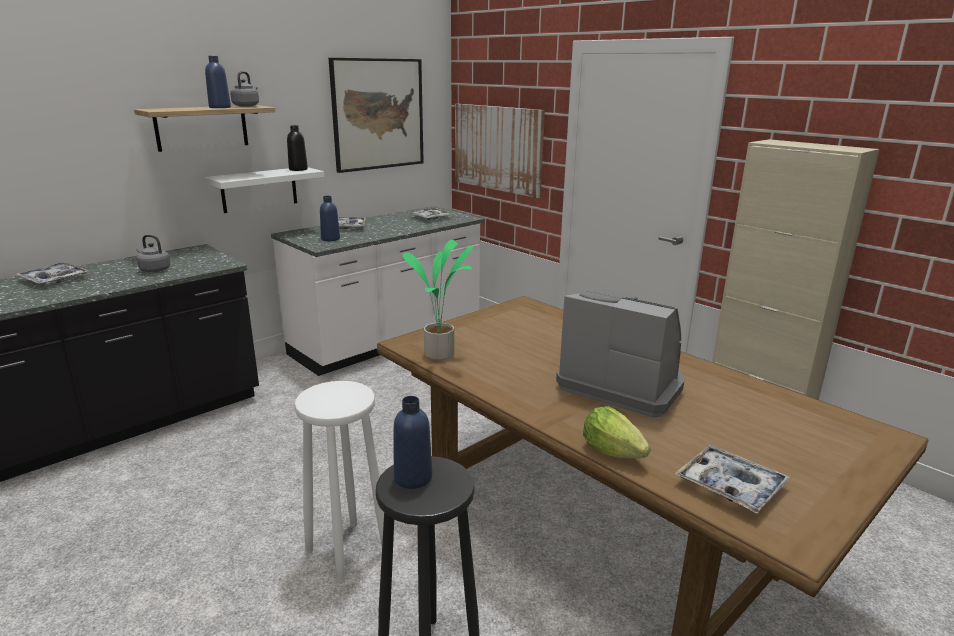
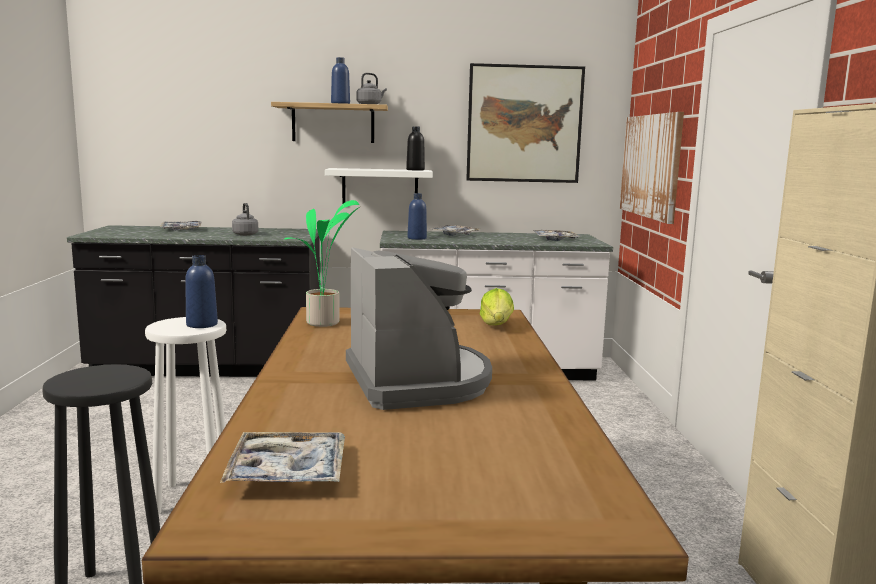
camera: 40 degrees right, 10 degrees down
(413, 478) = (100, 373): blue bottle -> blue bottle (202, 325)
(612, 451) = (265, 412): lettuce -> lettuce (496, 325)

